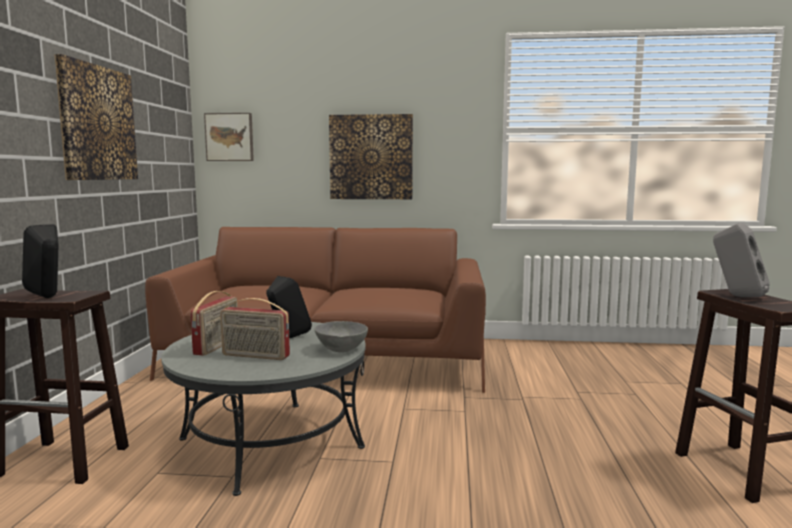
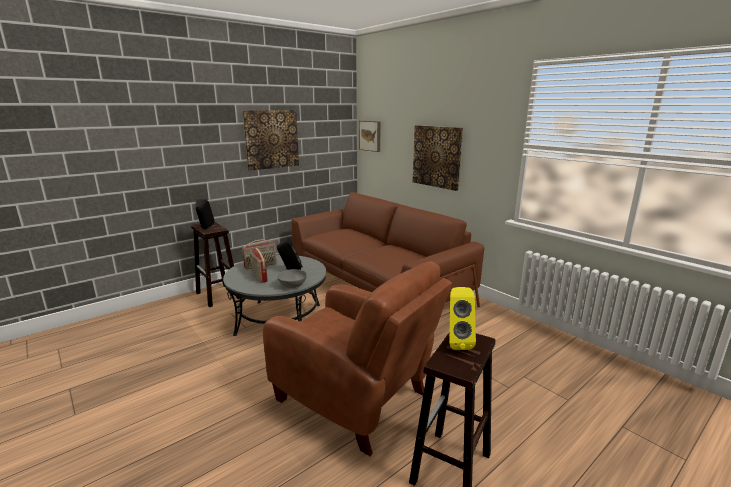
camera: 45 degrees right, 10 degrees up
(560, 470) = (355, 399): none -> brown armchair
(737, 296) = (457, 342): grey speaker -> yellow speaker

